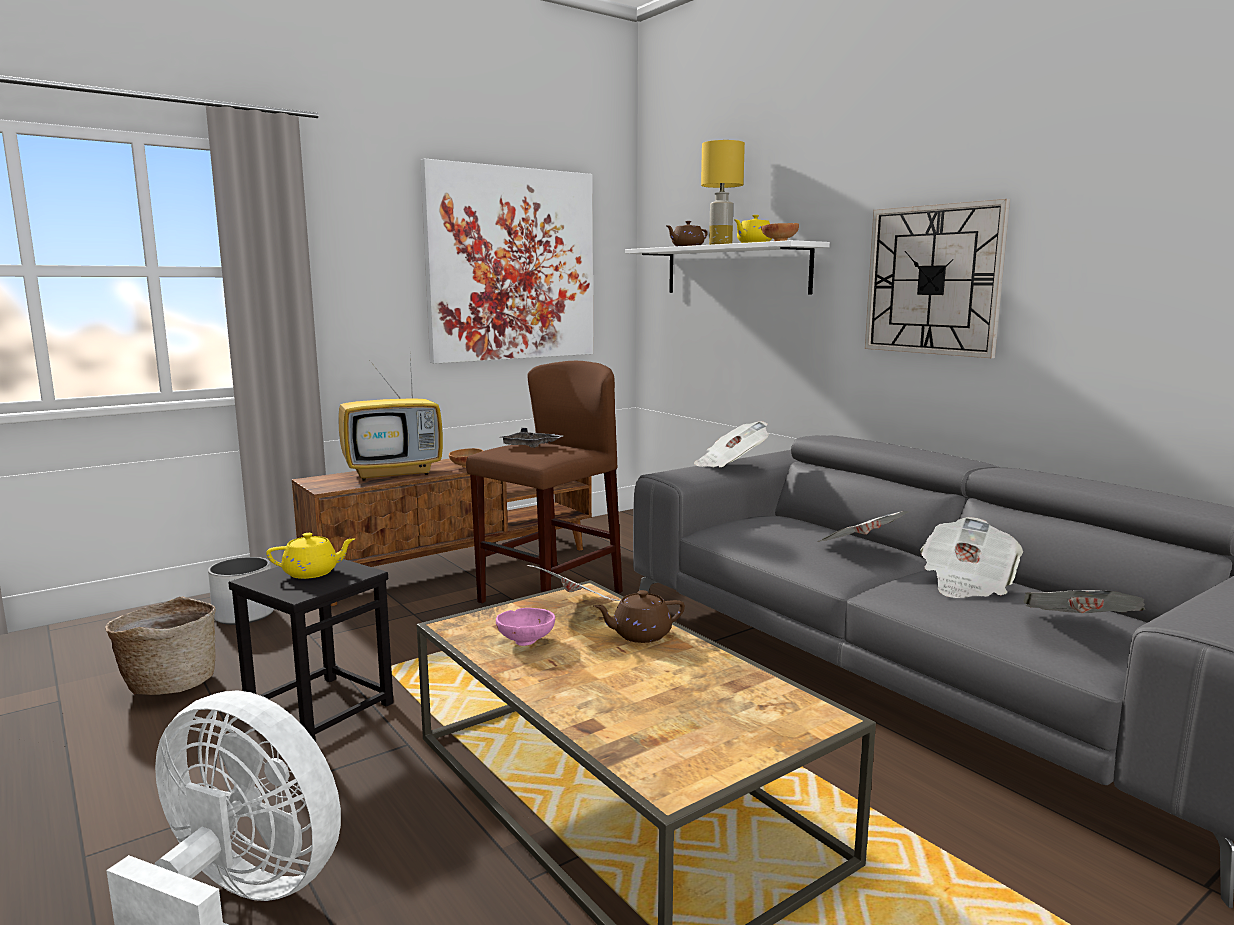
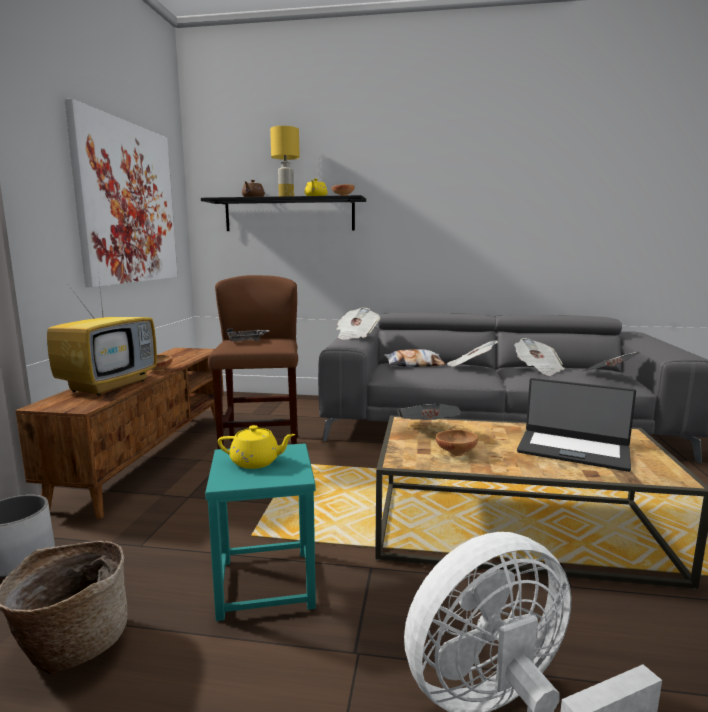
camera: 45 degrees left, 0 degrees up
(312, 573) = (256, 462): yellow teapot -> yellow teapot turned 60 degrees clockwise
(320, 709) = (265, 583): black stool -> turquoise stool
(526, 640) = (455, 452): pink bowl -> brown bowl
(640, 635) = (488, 430): brown teapot -> none
(660, 697) = (573, 450): none -> laptop
(735, 270) = (289, 215): white shelf -> black shelf
(789, 526) = (414, 364): none -> pillow
(933, 280) = (437, 221): wall clock -> none

